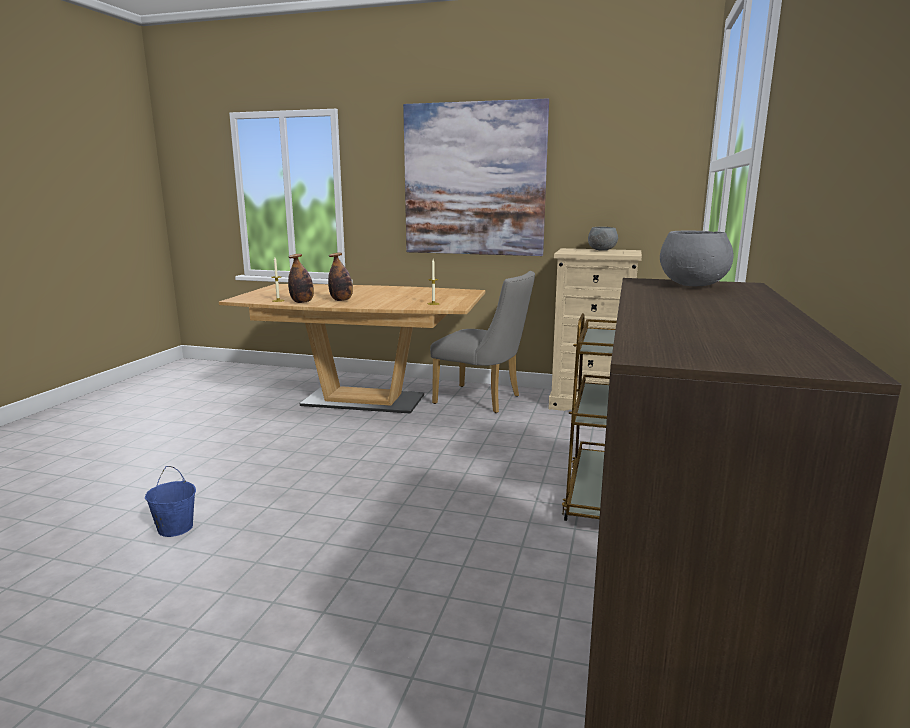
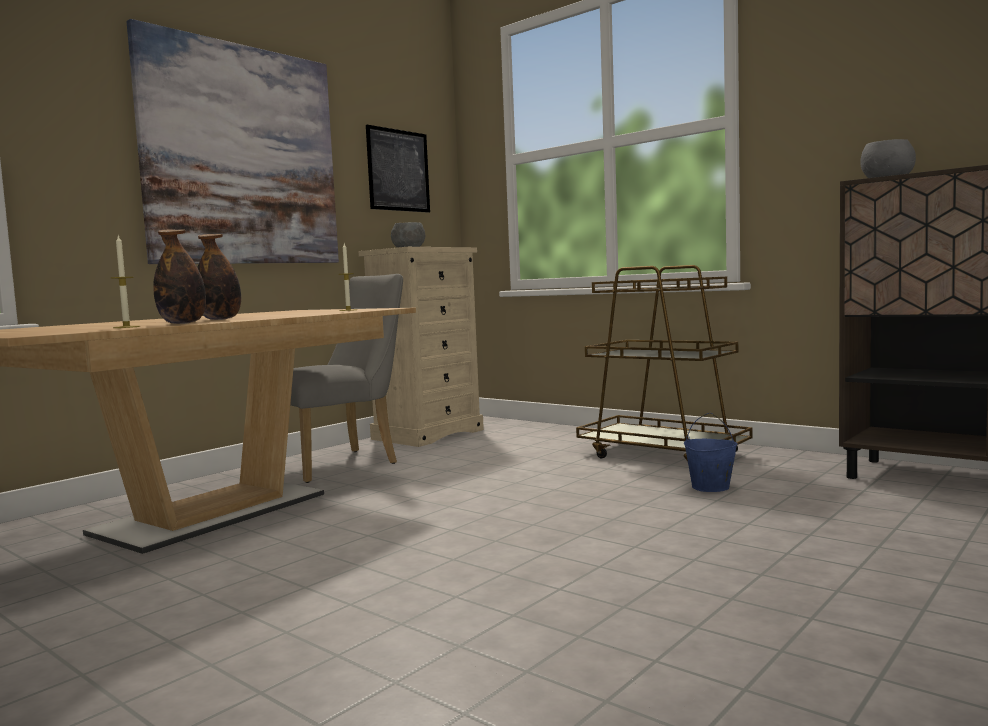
camera: 65 degrees left, 10 degrees down
(175, 528) = (586, 659): blue bucket -> blue bucket (710, 487)
(622, 177) = (398, 170): none -> picture

